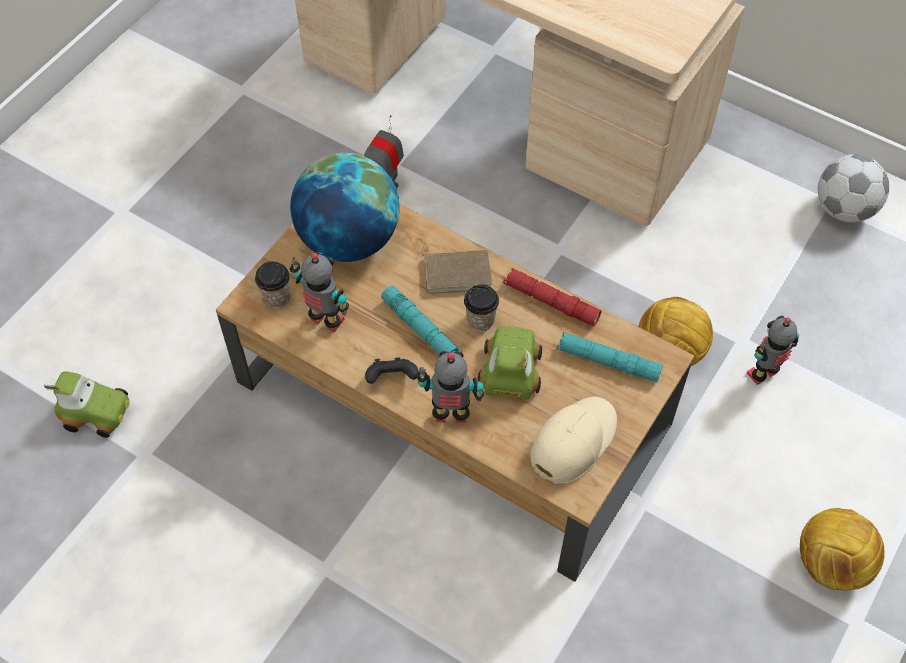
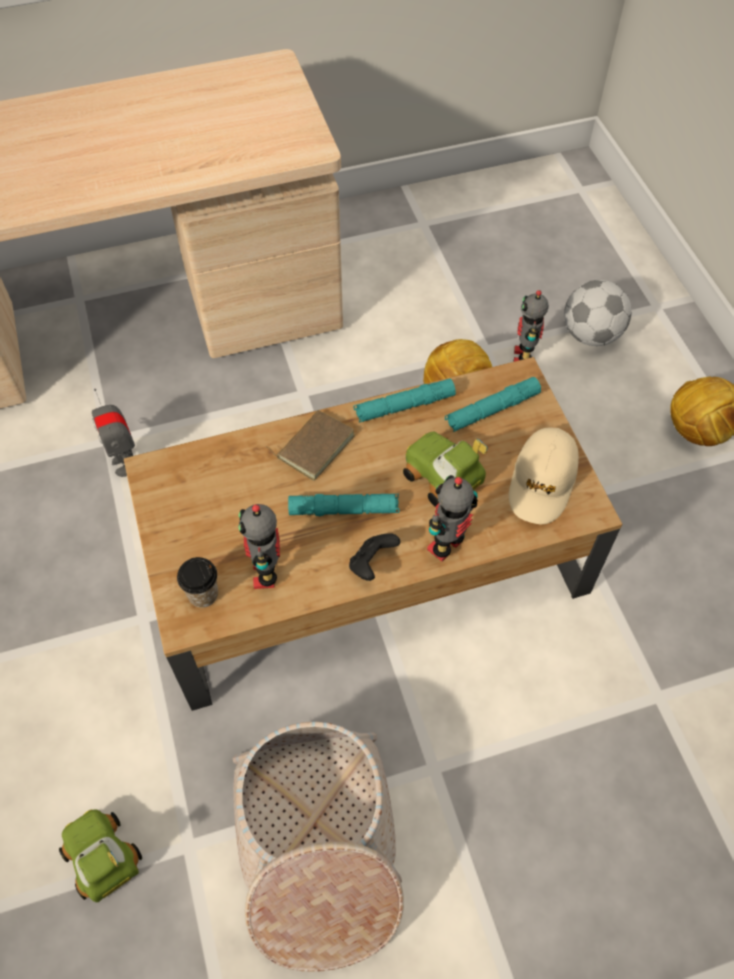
camera: 50 degrees left, 0 degrees up
(97, 411) = (101, 859): toy car -> toy car turned 90 degrees counterclockwise
(204, 534) = (317, 847): none -> basket
(326, 322) = (267, 573): toy robot -> toy robot turned 75 degrees counterclockwise
(348, 239) = (201, 498): globe -> none
(480, 320) = (376, 463): cup -> none
(551, 302) = (404, 406): red flashlight -> turquoise flashlight
(573, 441) = (542, 482): beige cap -> beige cap turned 150 degrees counterclockwise
(843, 209) = (438, 219): football -> football (590, 334)

